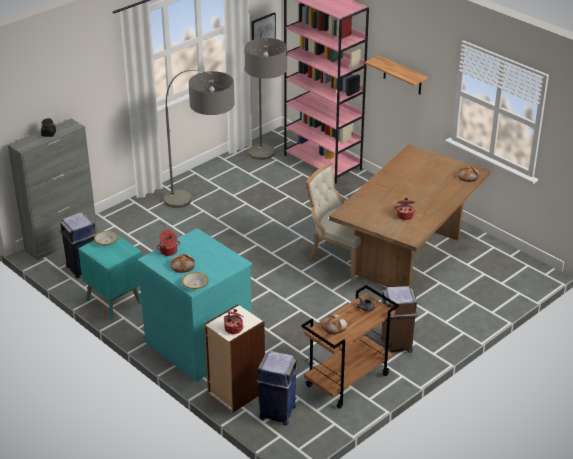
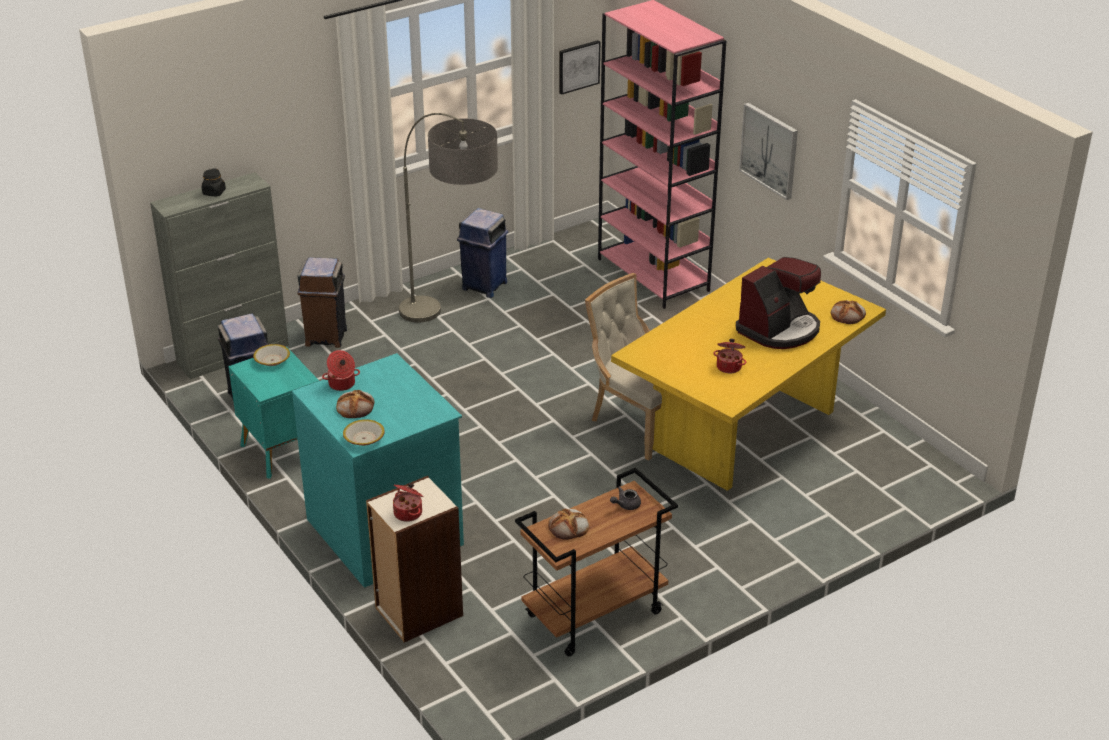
camera: 10 degrees right, 0 degrees up
(265, 169) = (563, 278): floor lamp -> none
(277, 413) = (471, 651): blue trash can -> blue trash can (484, 286)
(396, 344) = (687, 566): brown trash can -> brown trash can (326, 337)
(402, 76) = (769, 150): shelf -> picture
(407, 255) = (742, 429): brown dining table -> yellow dining table
(429, 189) = (779, 329): none -> coffee machine

